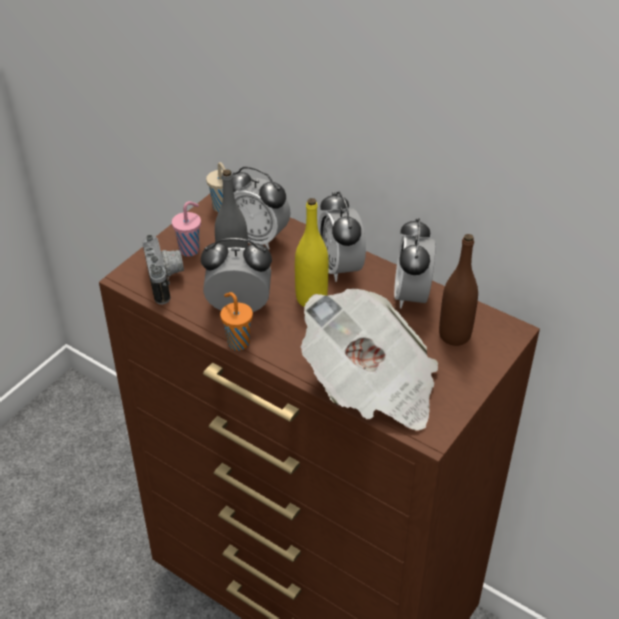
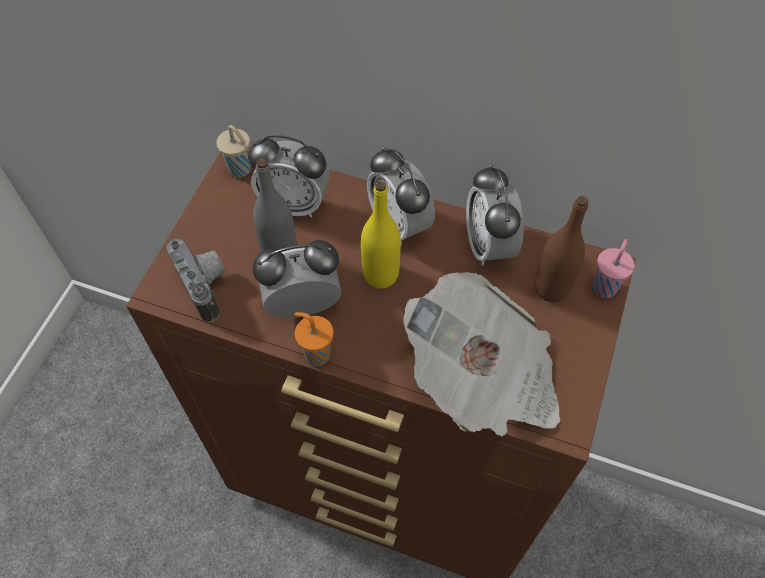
camera: 15 degrees left, 15 degrees up
(190, 249) = (221, 237): pink cup -> pink cup (605, 287)

